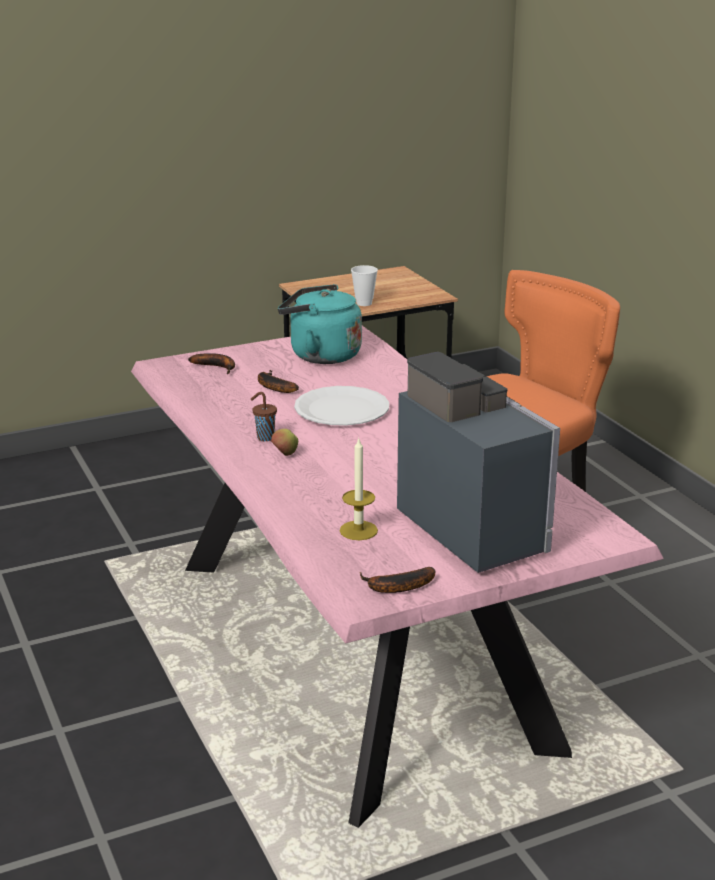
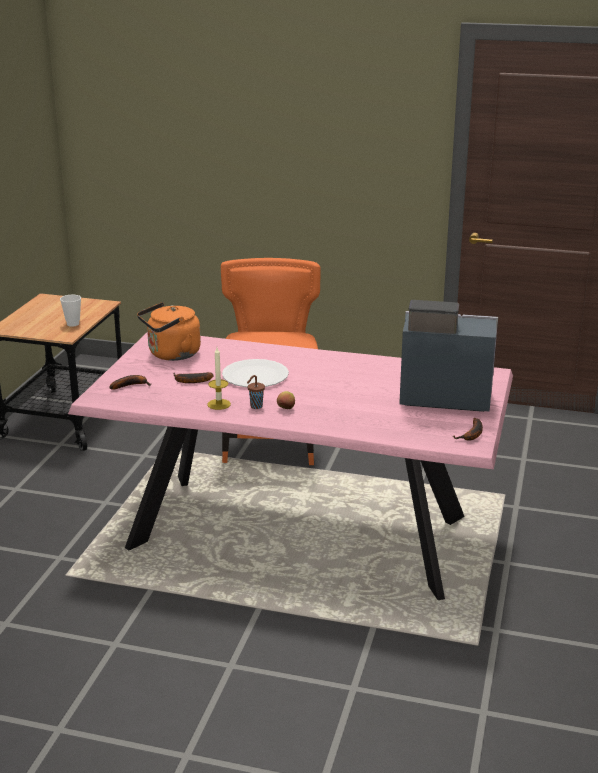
camera: 50 degrees left, 0 degrees up
(320, 355) = (171, 355): turquoise kettle -> orange kettle
(358, 530) = (403, 422): candle -> candle (219, 404)

